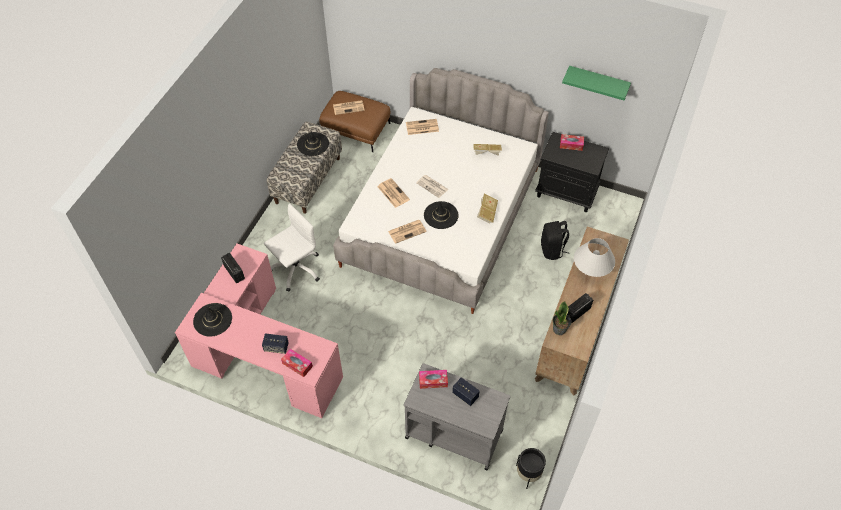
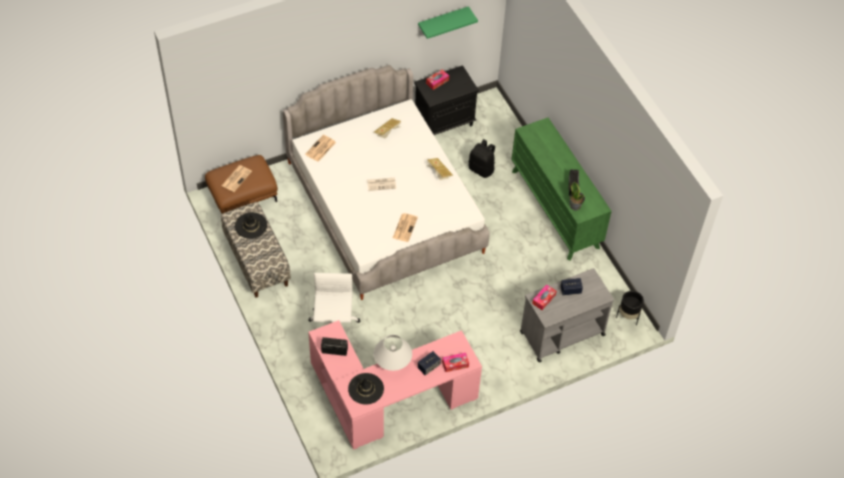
camera: 50 degrees left, 0 degrees up
(392, 193) = (361, 210): newspaper -> none
(441, 215) = (412, 199): black hat -> none
(575, 330) = (555, 209): brown dresser -> green dresser
(591, 269) = (549, 154): white table lamp -> white table lamp (392, 361)

